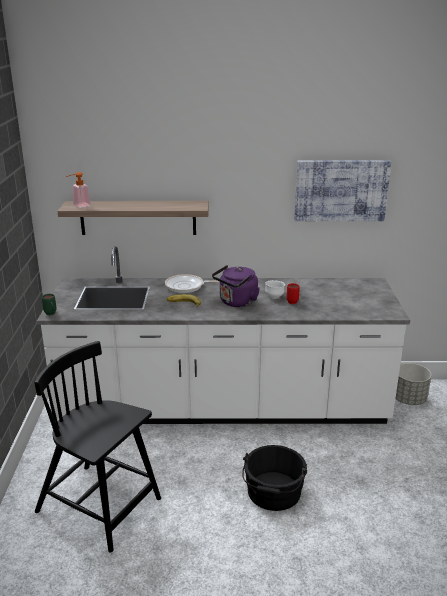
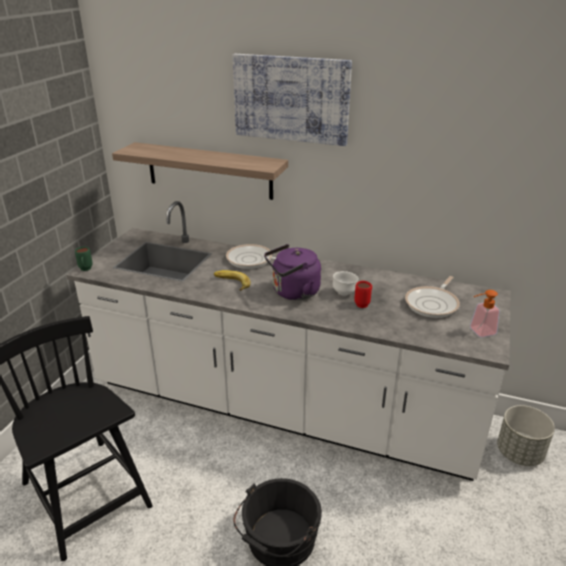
camera: 20 degrees right, 5 degrees up
(79, 206) = (139, 150): soap dispenser -> soap dispenser (478, 332)
(340, 293) = (433, 304): none -> frying pan
(341, 190) = (460, 165): picture -> picture (291, 99)

